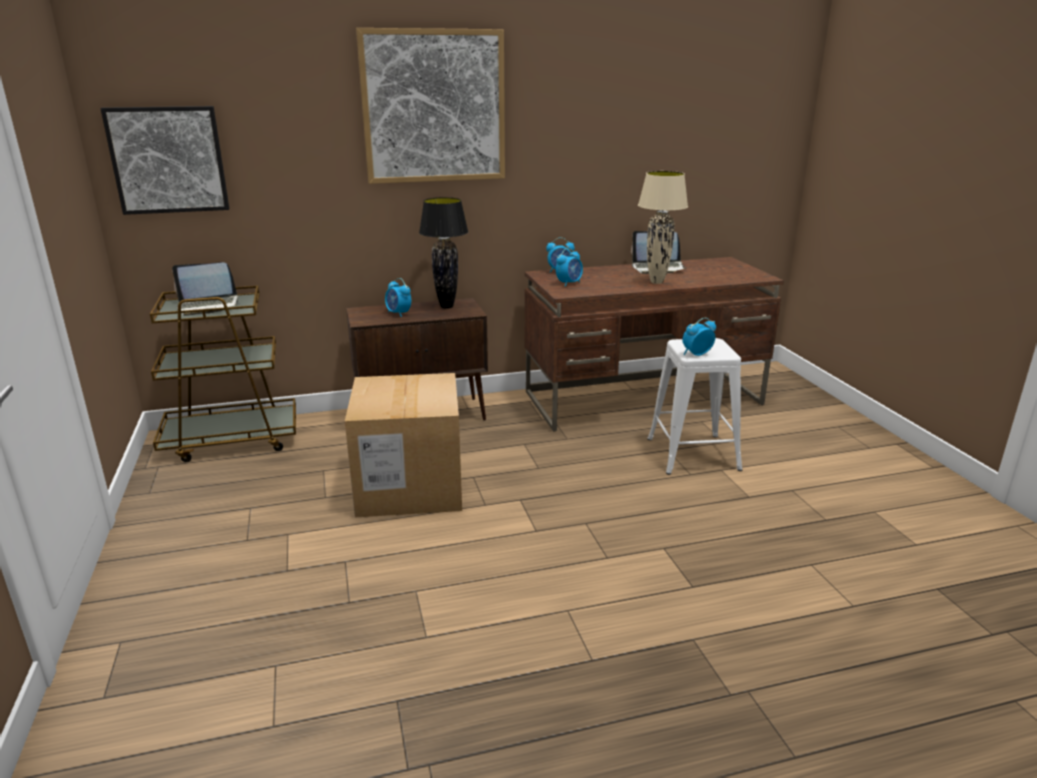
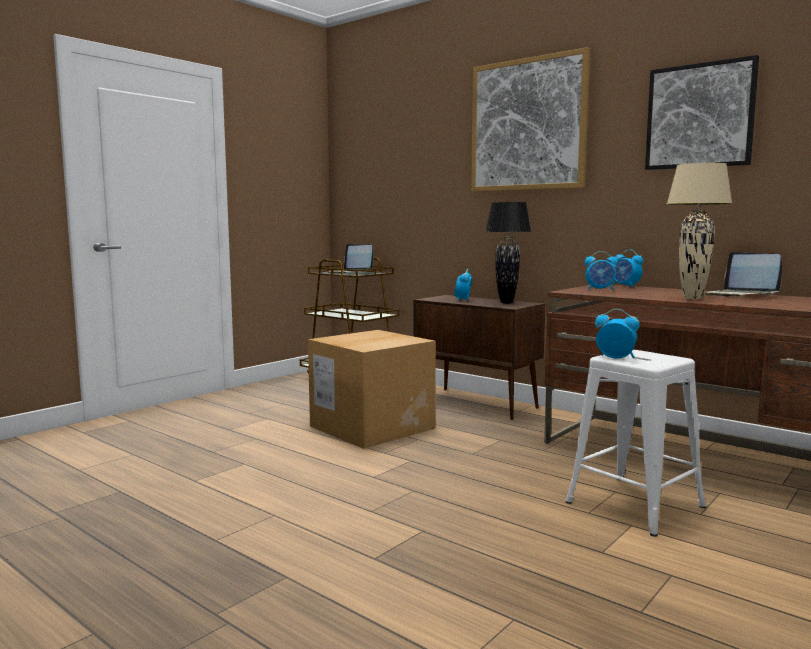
camera: 55 degrees right, 15 degrees down
(168, 160) = (363, 174): picture -> picture (700, 116)

